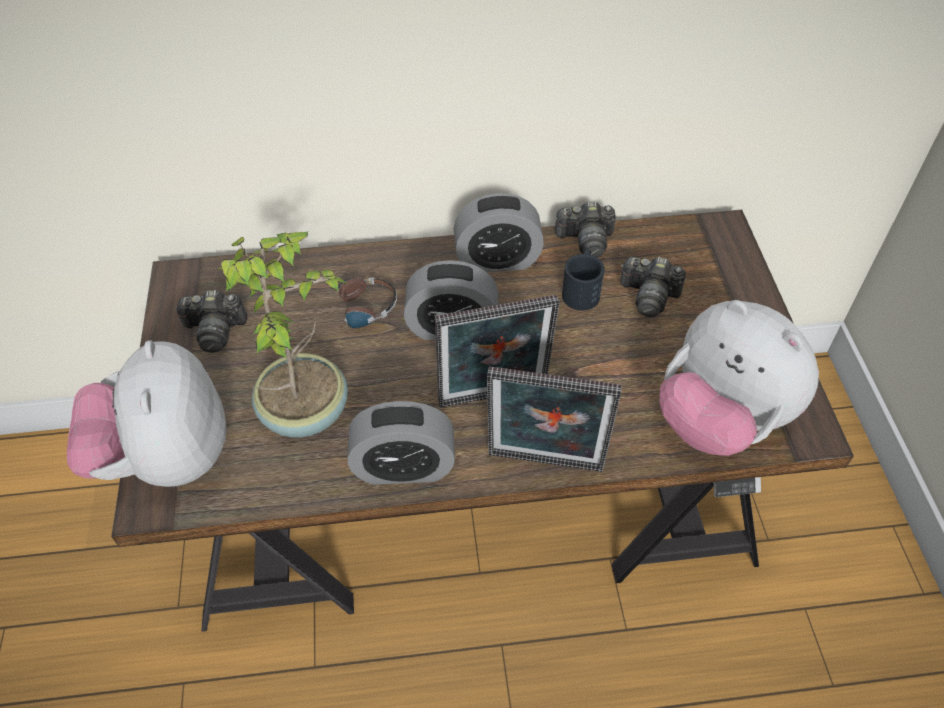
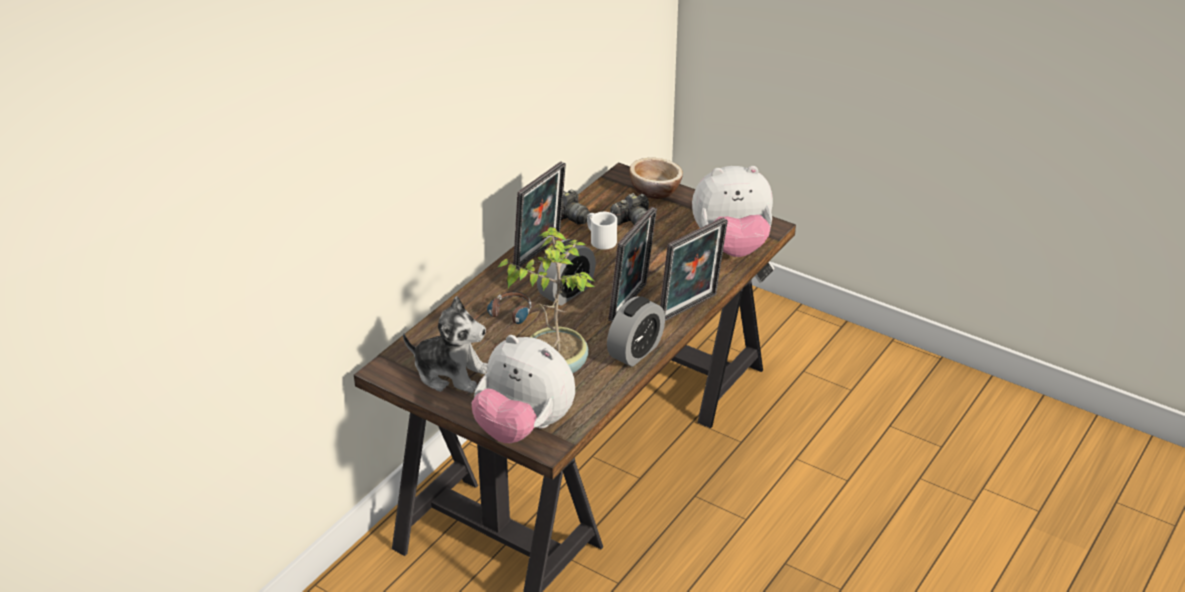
camera: 50 degrees left, 15 degrees down
(215, 330) = (450, 373): camera -> plush toy
(497, 260) = (540, 253): alarm clock -> picture frame
(581, 289) = (600, 239): black mug -> white mug
(732, 274) = (655, 190): none -> bowl

